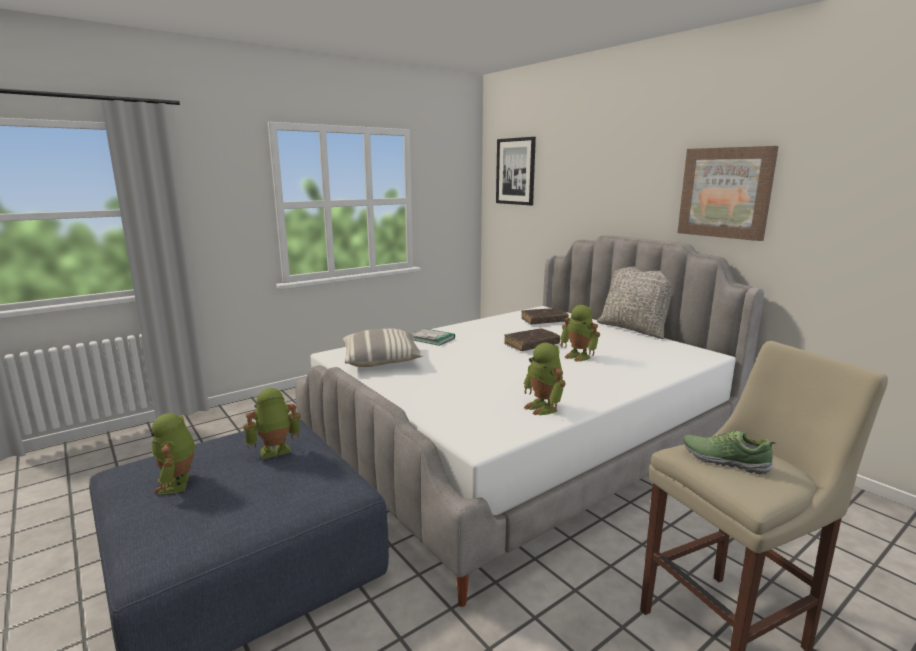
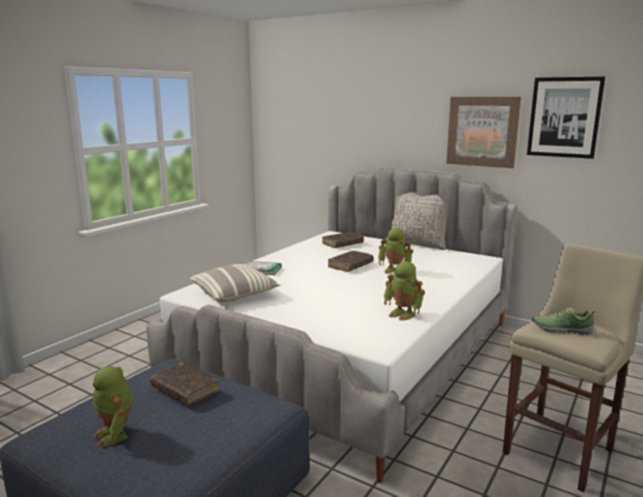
camera: 20 degrees left, 0 degrees up
(275, 452) = (185, 390): toy robot -> brown book
(515, 171) = (289, 111): picture -> picture (564, 117)

